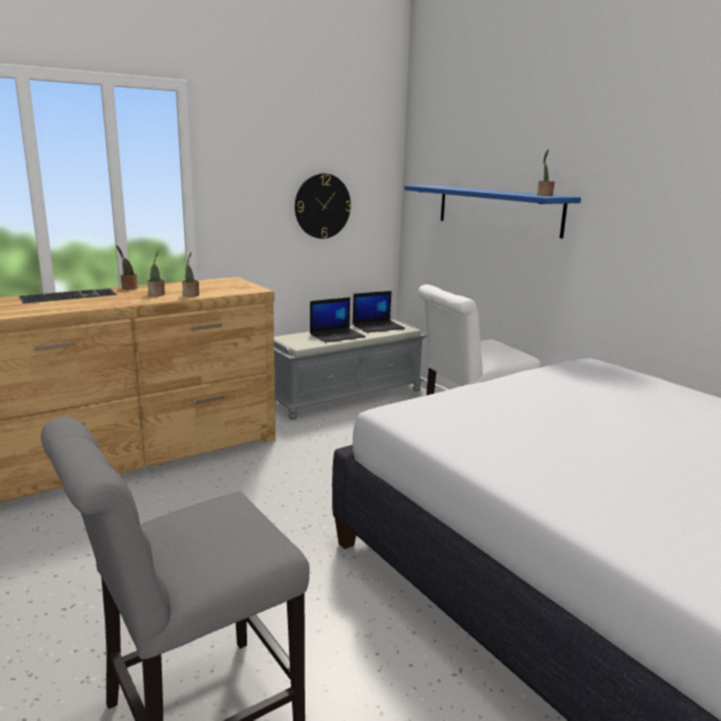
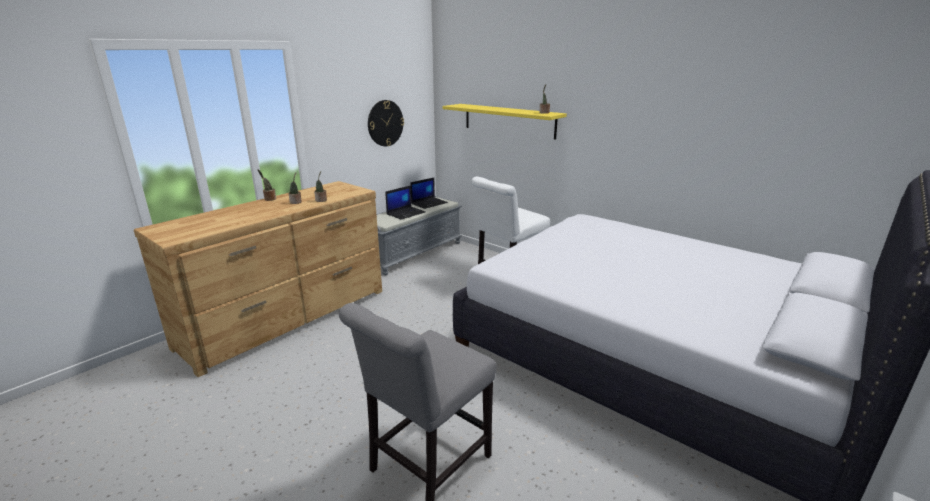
camera: 15 degrees left, 5 degrees up
(69, 296) = (232, 211): keyboard -> none
(497, 209) = (508, 120): blue shelf -> yellow shelf

